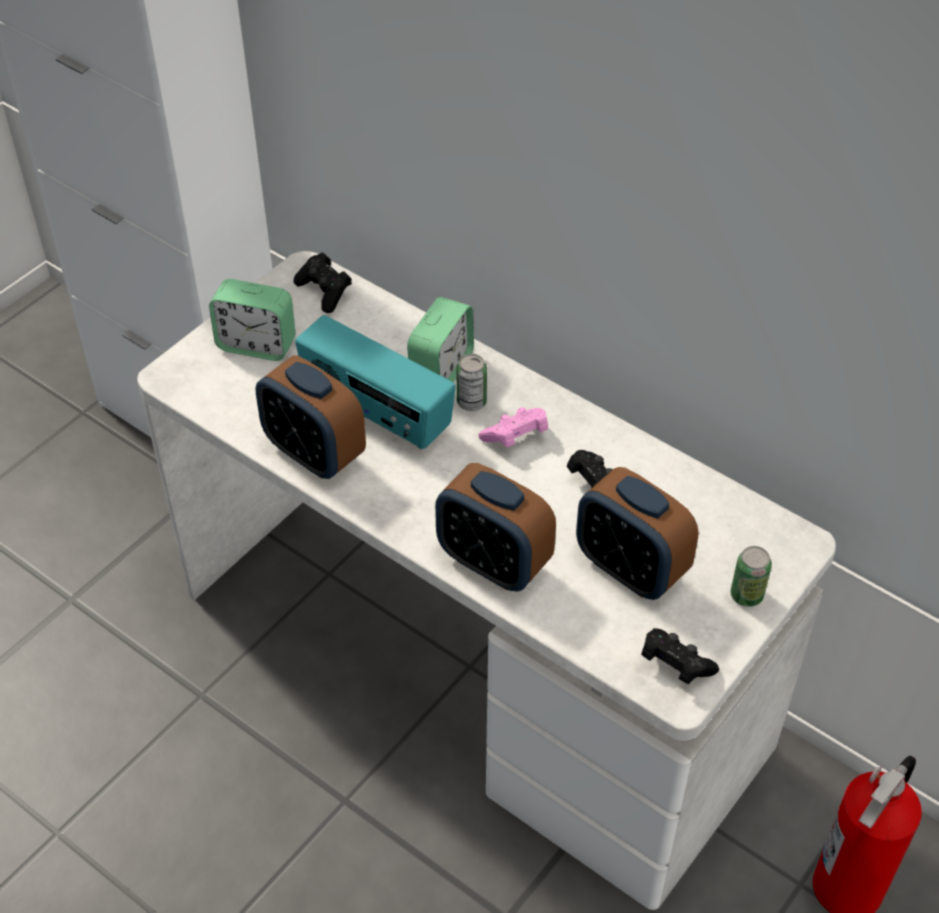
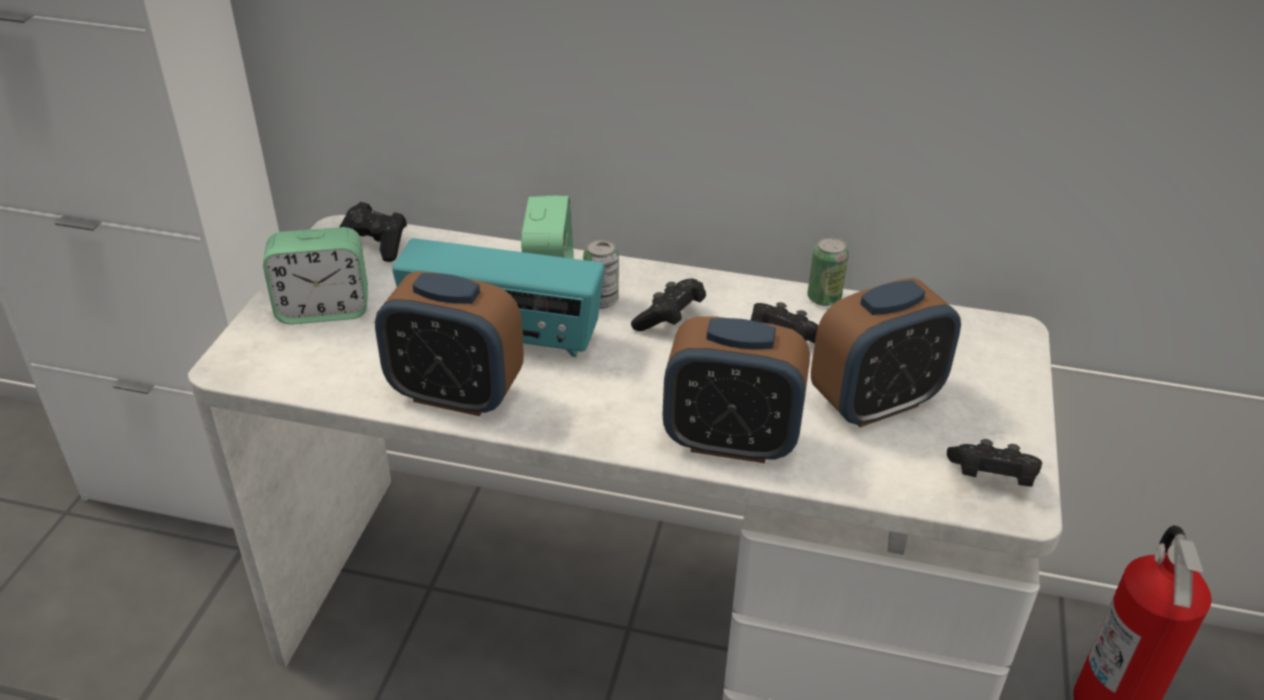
camera: 25 degrees left, 10 degrees down
(516, 437) = (669, 319): pink game controller -> black game controller
(630, 569) = (875, 403): alarm clock -> alarm clock turned 45 degrees counterclockwise
(746, 595) = (1004, 391): can -> can (824, 298)

